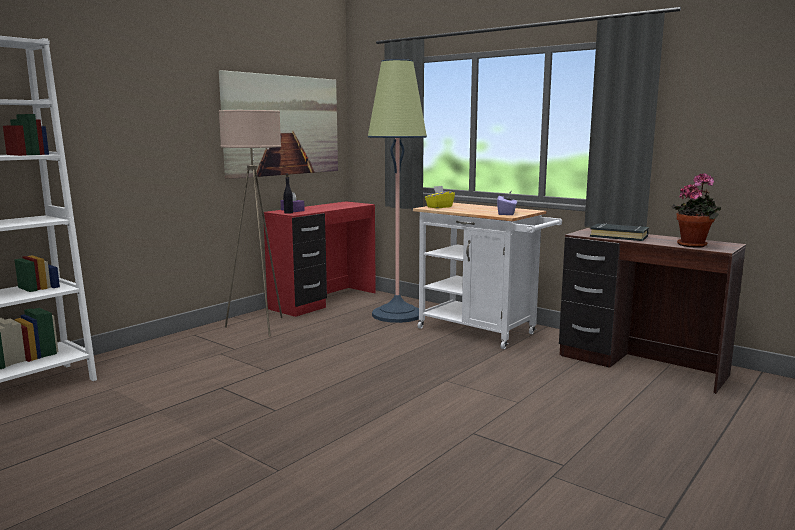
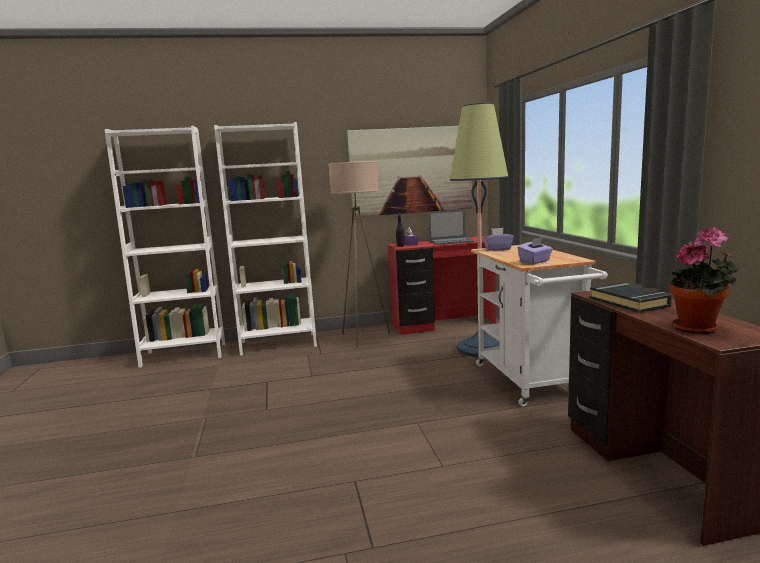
camera: 40 degrees right, 0 degrees up
(155, 350) = (278, 343): none -> white bookcase
(332, 206) = (451, 241): none -> laptop
(439, 207) = (497, 249): yellow tissue box -> purple tissue box

